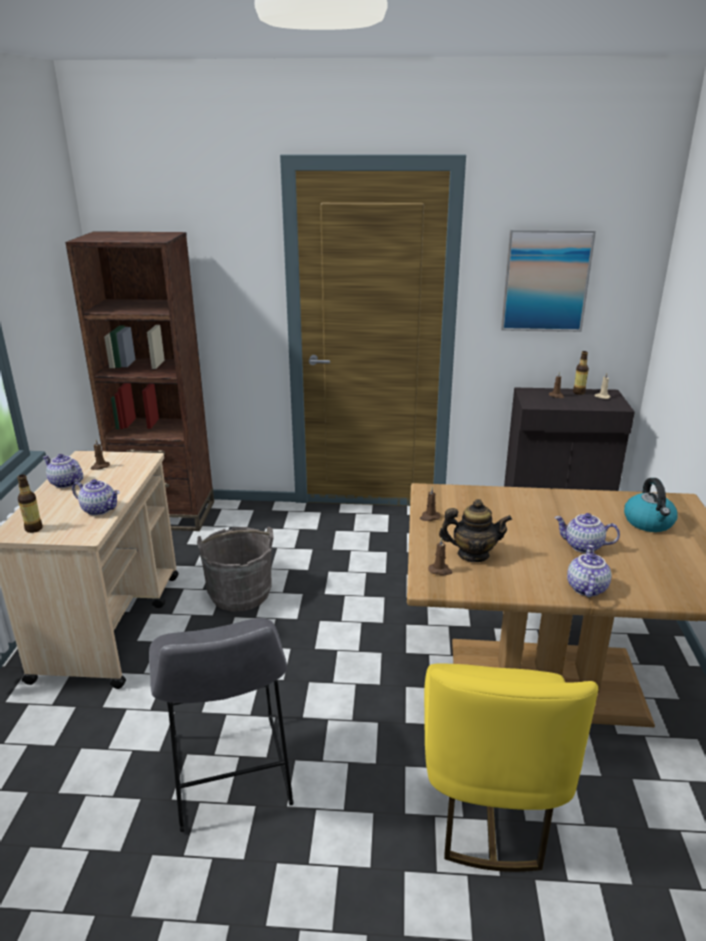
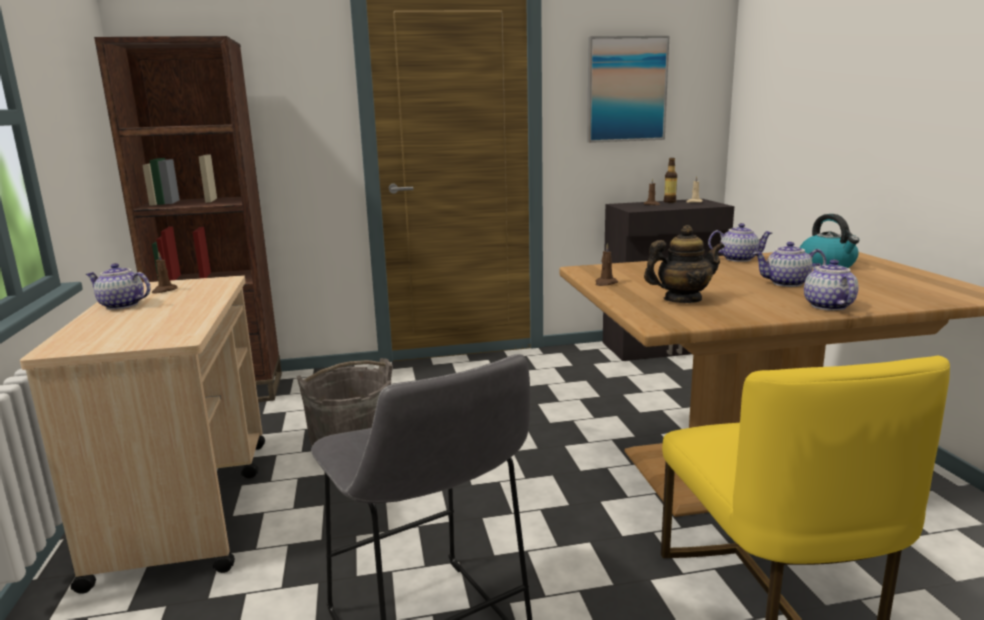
camera: 15 degrees left, 10 degrees down
(34, 529) = (93, 342): bottle -> none
(100, 509) = (185, 318): teapot -> teapot (738, 259)
(440, 570) = (660, 313): brown candle -> none

